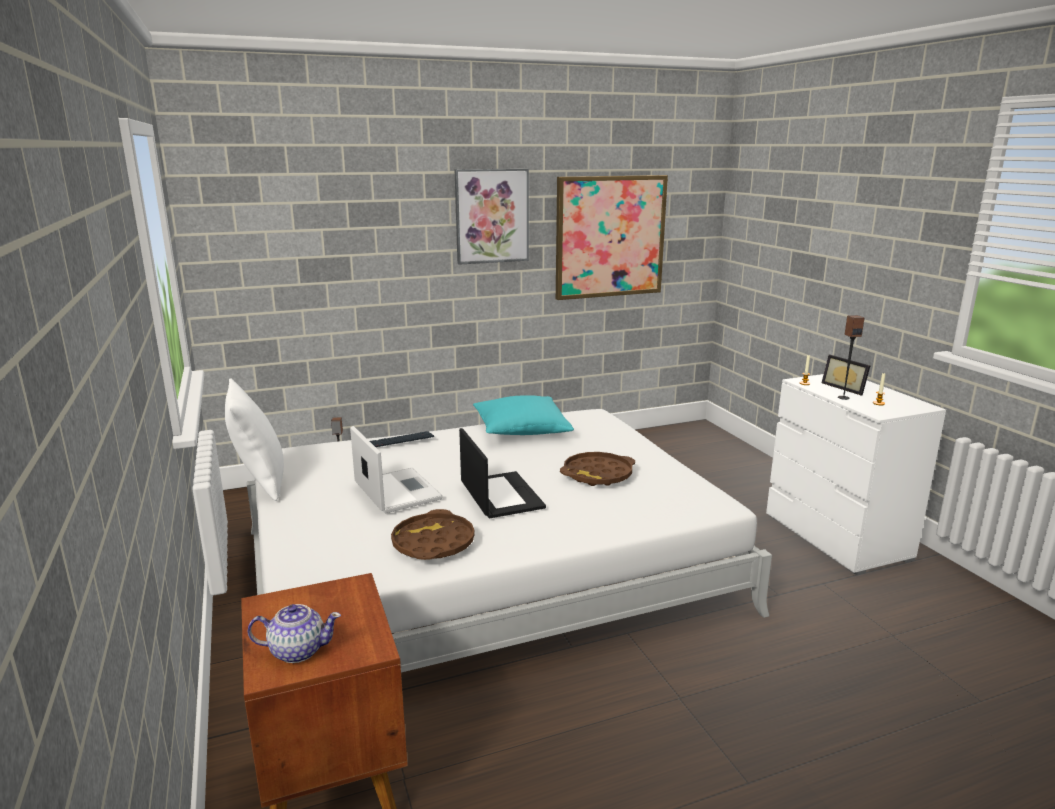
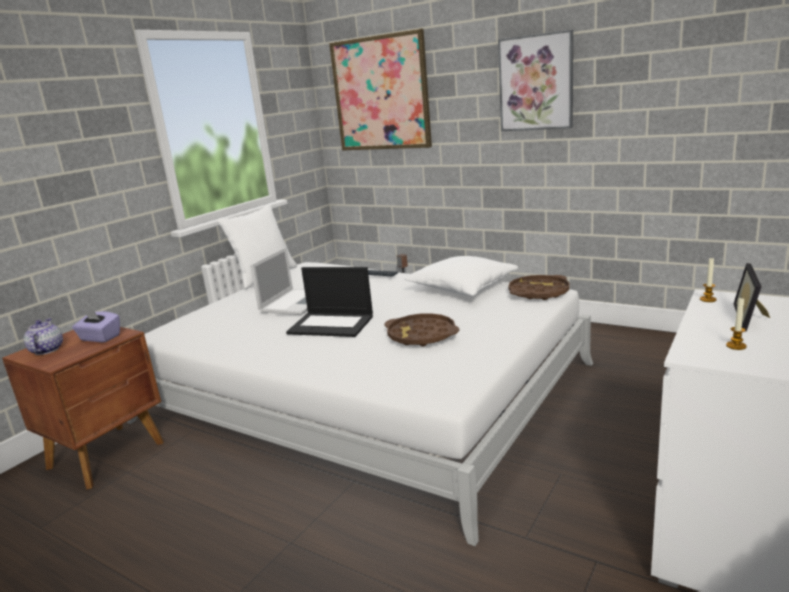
camera: 55 degrees right, 0 degrees up
(297, 650) = (46, 350): teapot -> teapot turned 150 degrees counterclockwise
(334, 604) = (100, 338): none -> purple tissue box
(433, 543) = (240, 337): brown tray -> brown tray (538, 292)
(500, 495) = (332, 324): laptop -> laptop turned 75 degrees clockwise
(521, 430) = (462, 288): turquoise pillow -> white pillow
(610, 237) = (678, 100): picture -> picture (381, 93)
(843, 397) = (705, 326): speaker -> none

